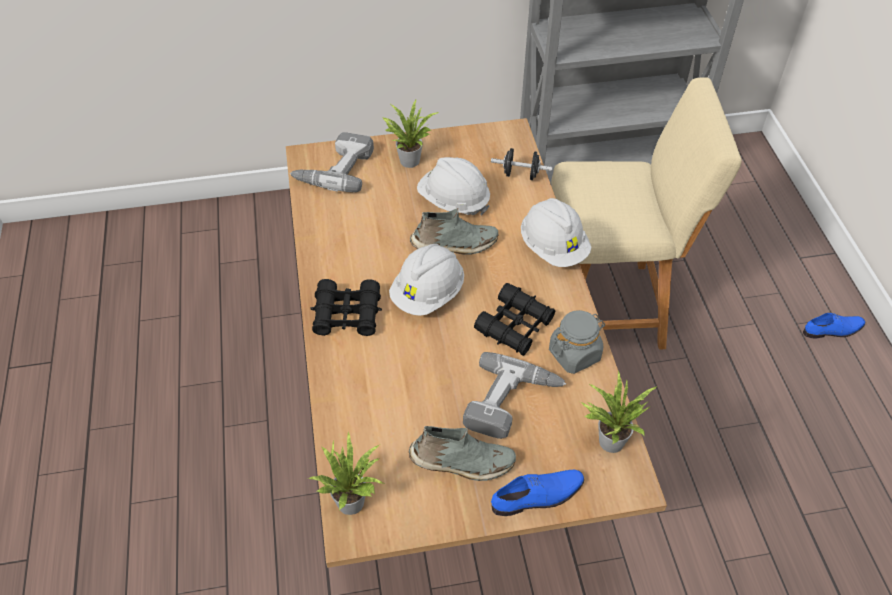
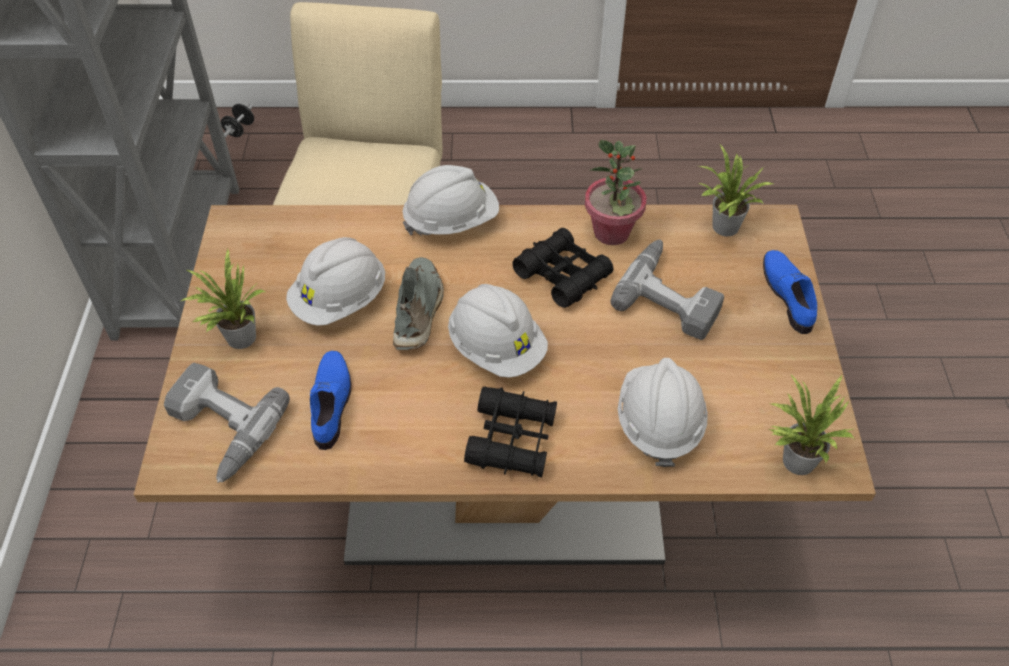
camera: 80 degrees left, 0 degrees up
(375, 402) = (658, 423): none -> white hard hat
(462, 462) = (746, 350): grey shoe -> none
(520, 174) = (316, 228): black dumbbell -> black dumbbell (240, 130)
(574, 354) = (612, 233): grey jar -> potted plant
(833, 330) = (466, 137): blue shoe -> blue shoe (332, 402)

